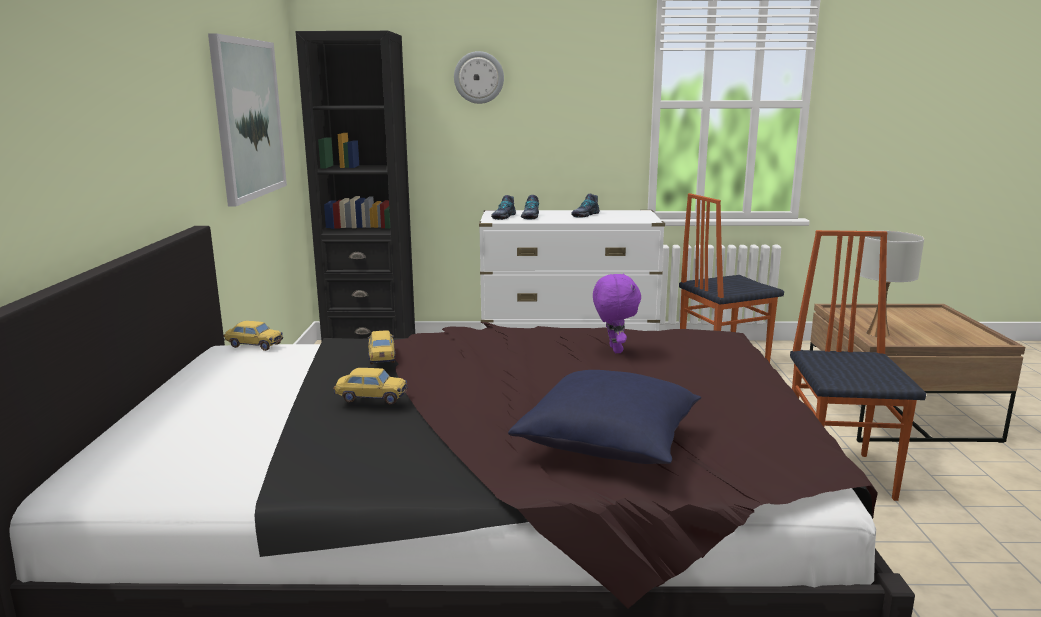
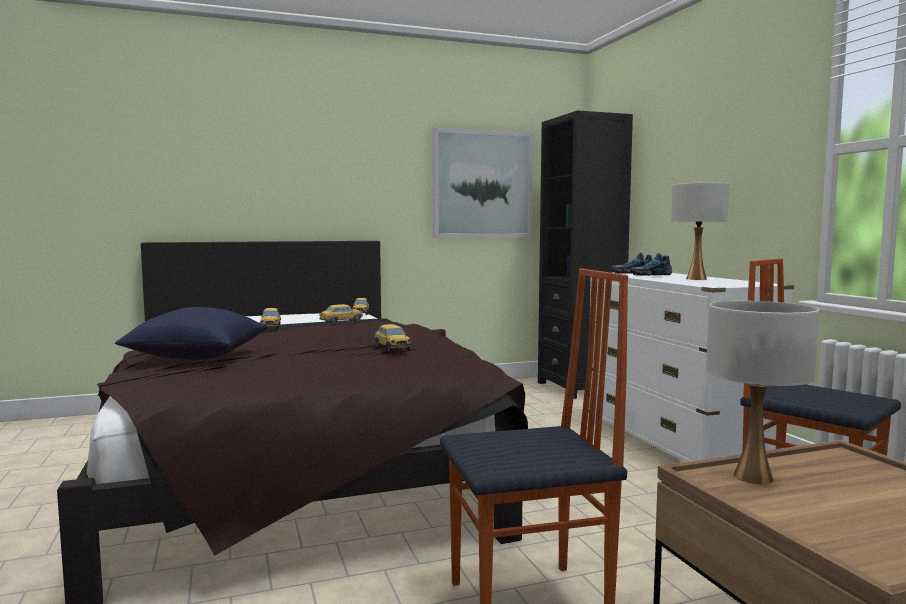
camera: 70 degrees right, 10 degrees down
(479, 77) = (679, 142): wall clock -> none
(584, 215) = (696, 279): shoe -> white table lamp
(614, 349) = (392, 348): purple plush toy -> toy car

